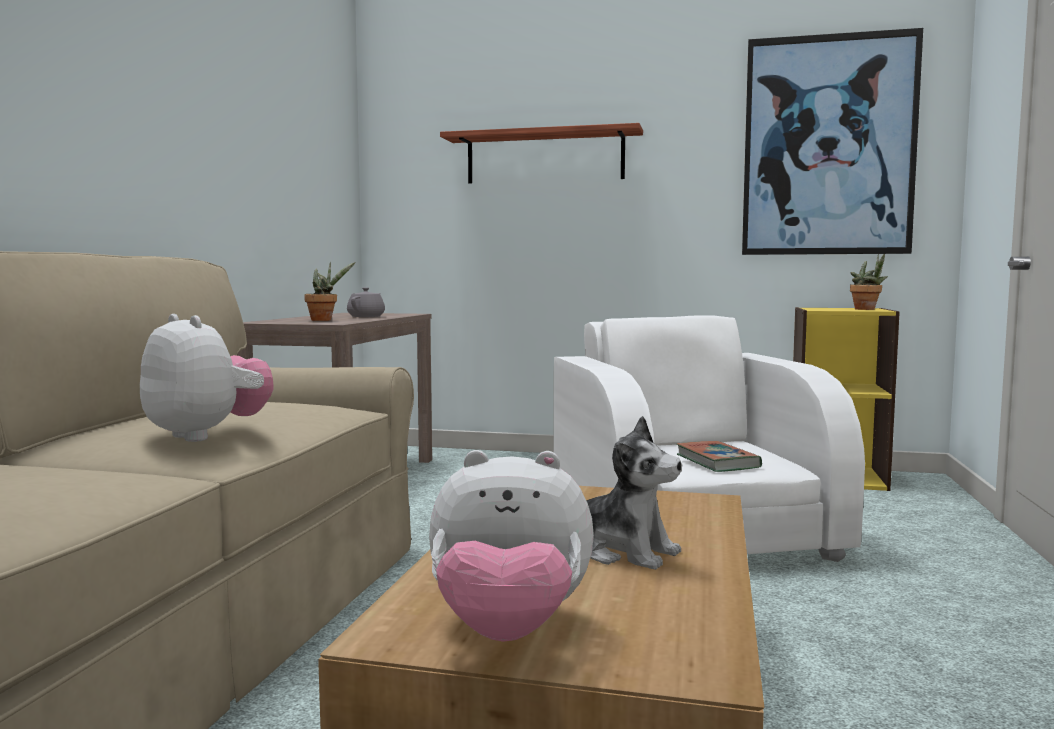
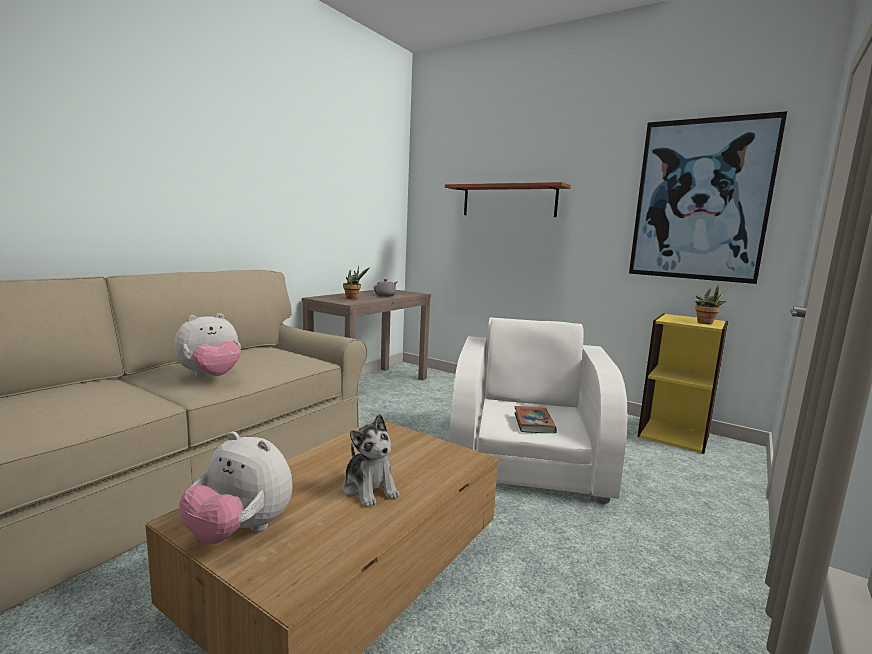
camera: 20 degrees right, 5 degrees up
(207, 435) = (211, 377): plush toy -> plush toy turned 75 degrees clockwise

